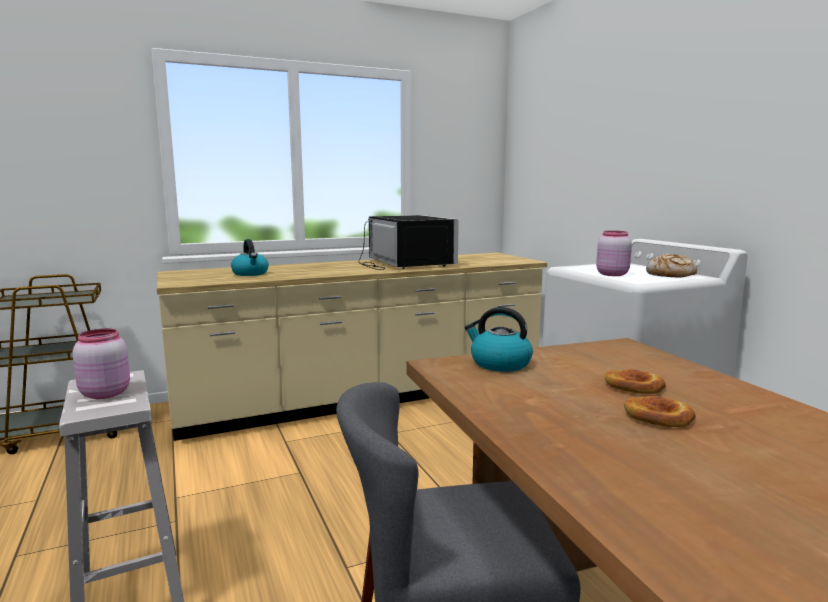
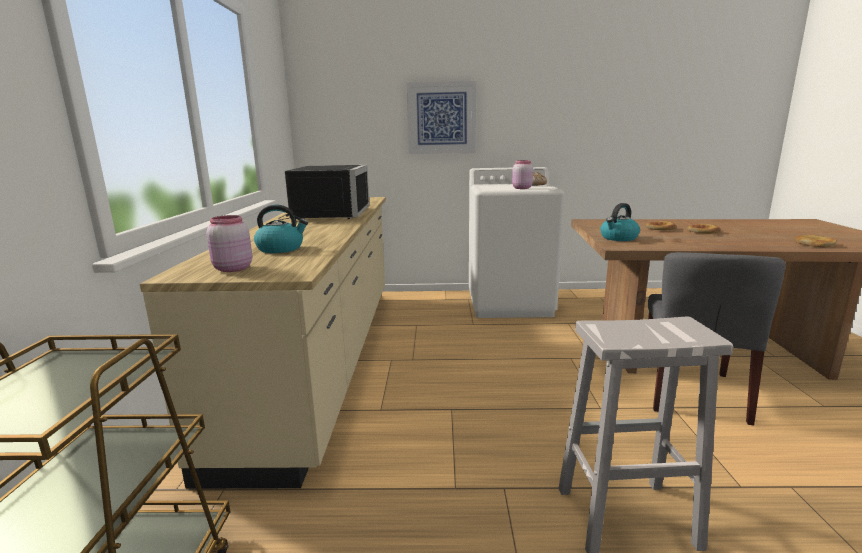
camera: 65 degrees left, 5 degrees up
(104, 393) = (647, 332): pink jar -> pink jar (232, 269)
(404, 264) = (326, 214): black microwave -> black microwave turned 90 degrees clockwise
(622, 165) = (441, 118): none -> picture
(679, 527) = (814, 244): none -> bread

